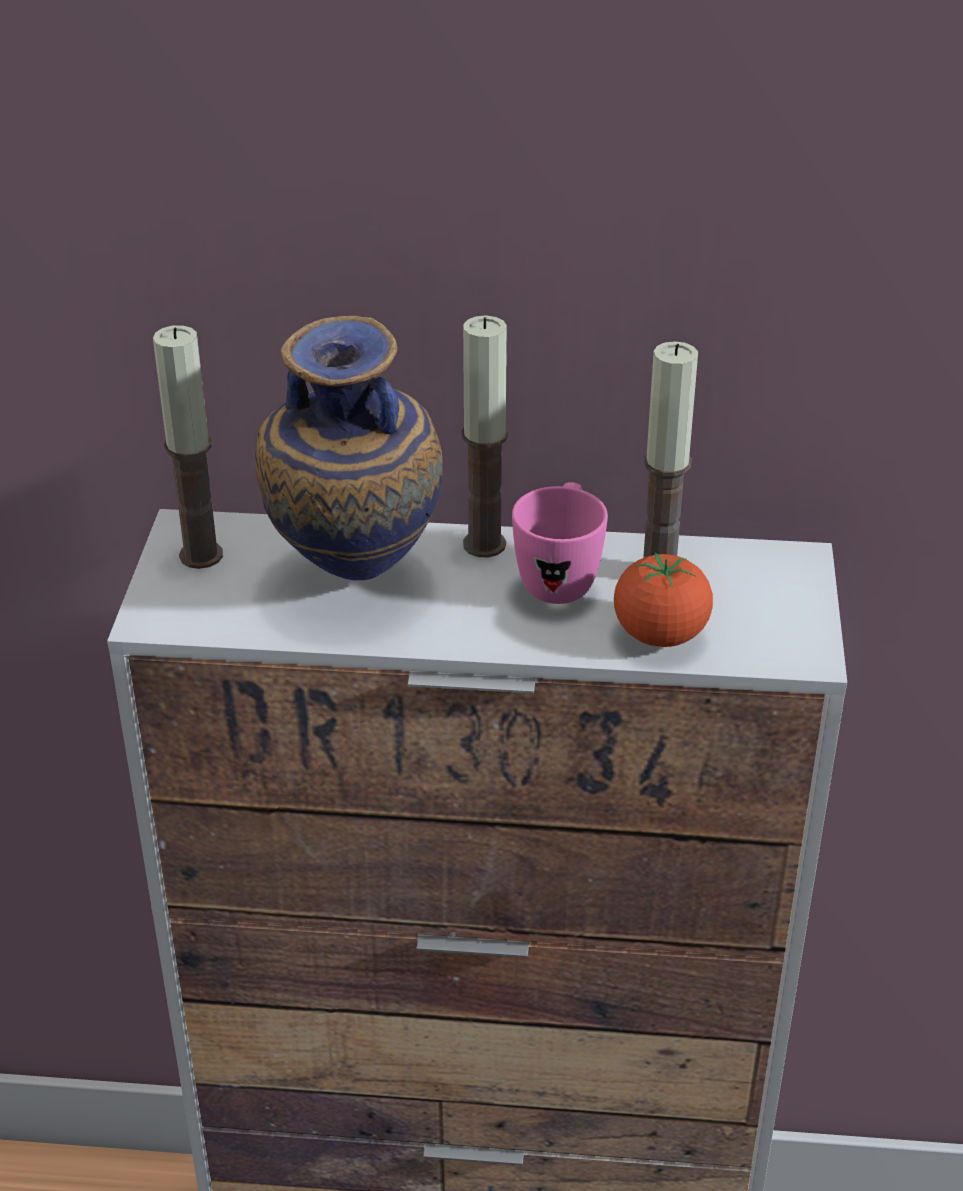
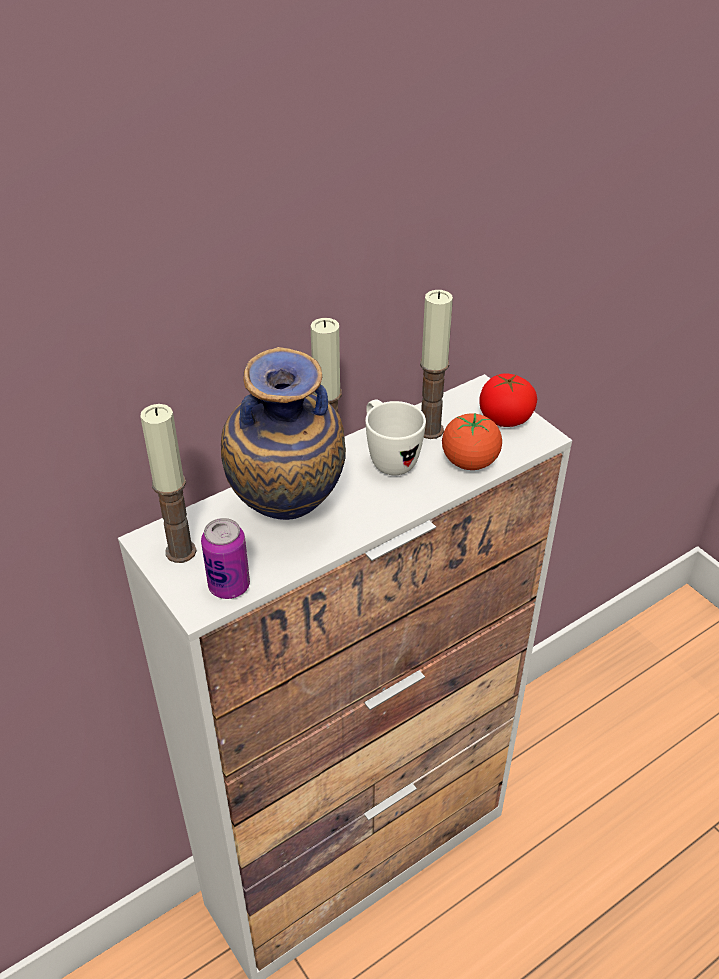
camera: 40 degrees left, 5 degrees up
(204, 616) = (229, 586): none -> can
(560, 578) = (388, 458): pink mug -> white mug
(783, 609) = (505, 419): none -> tomato

